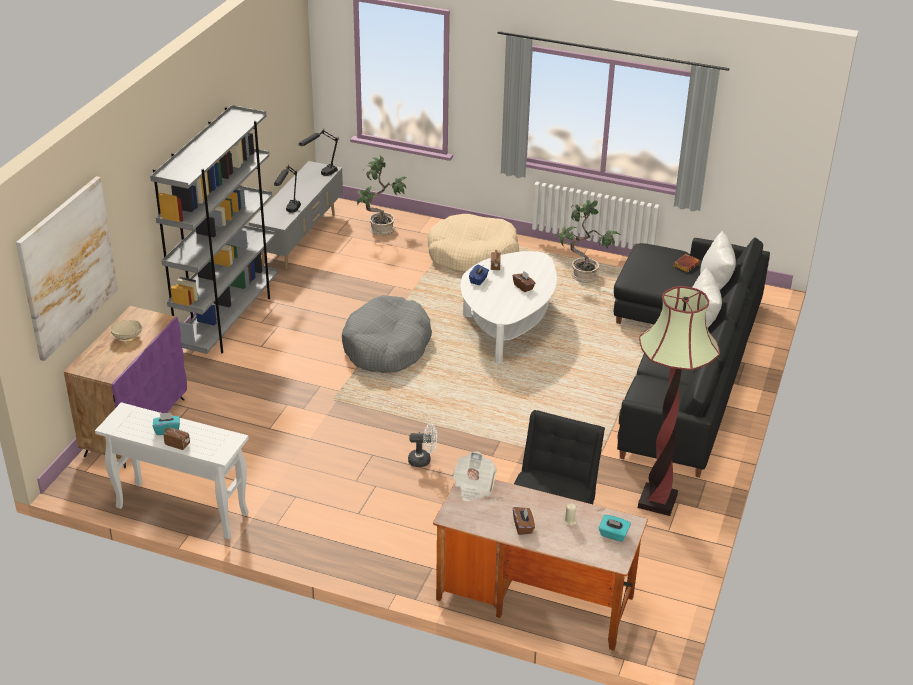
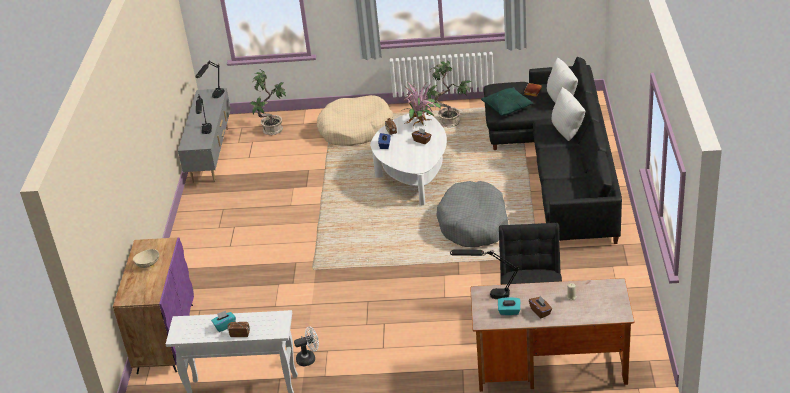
camera: 15 degrees left, 0 degrees up
(68, 267) = (97, 218): picture -> none
(228, 320) = (191, 233): grey bookcase -> none
(387, 347) = (330, 217): grey dog bed -> grey dog bed (473, 224)
(423, 460) = (409, 293): white fan -> white fan (309, 358)
(473, 486) = (486, 294): newspaper -> black table lamp
(534, 268) = (421, 124): none -> potted plant
(613, 535) = (607, 297): turquoise tissue box -> turquoise tissue box (509, 312)
(645, 276) = (507, 107): none -> green pillow
(657, 501) = (597, 270): floor lamp -> none

